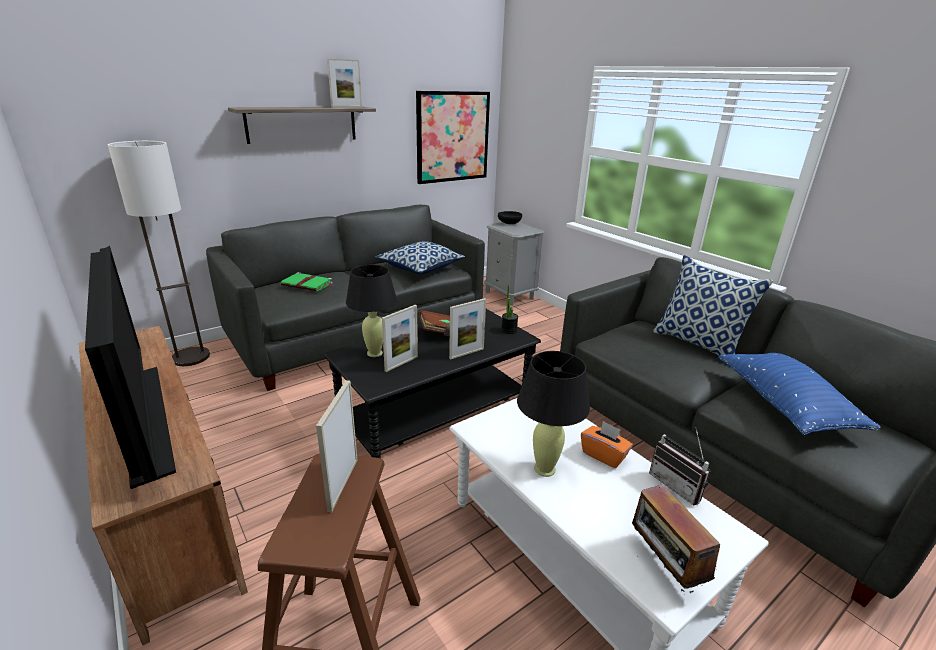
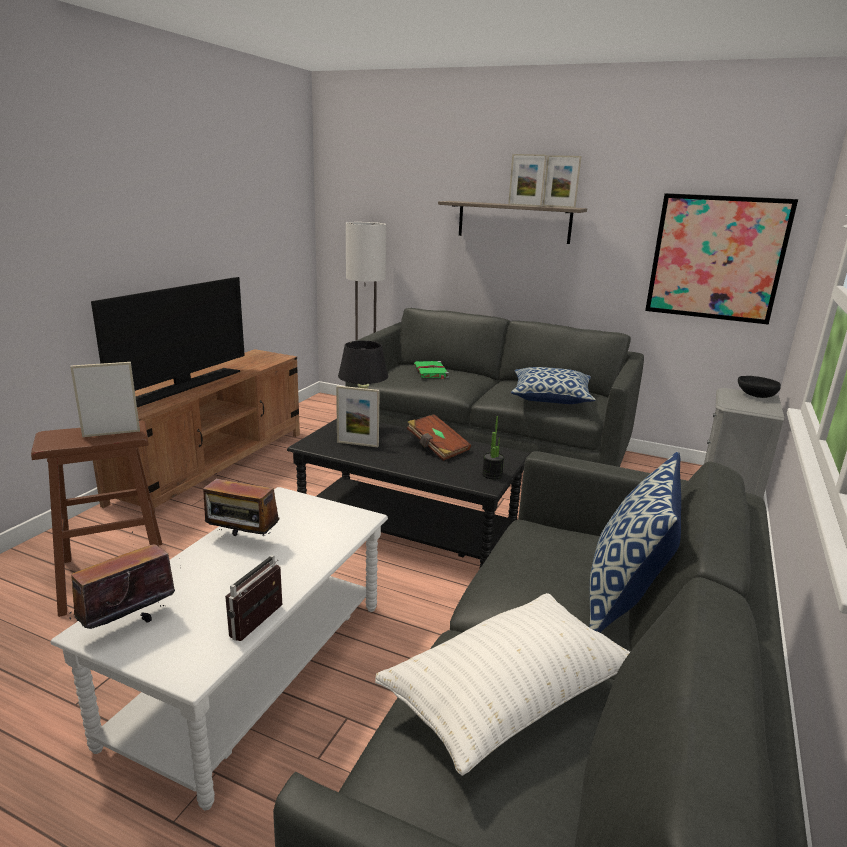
camera: 60 degrees right, 5 degrees down
(466, 353) = (411, 465): picture frame -> picture frame (524, 205)
(544, 468) = (242, 541): black table lamp -> radio
(604, 455) = (287, 569): orange tissue box -> none
(784, 405) = (508, 696): blue pillow -> white pillow

